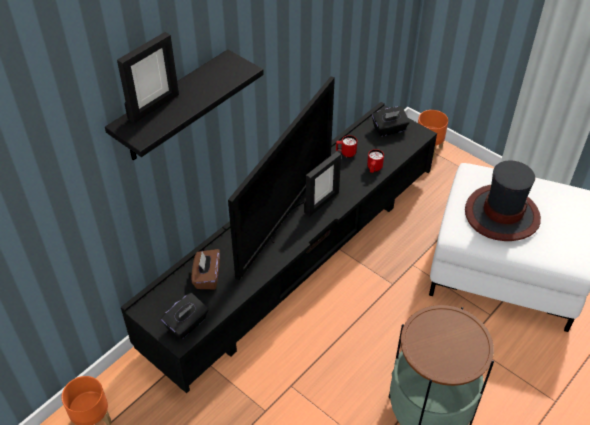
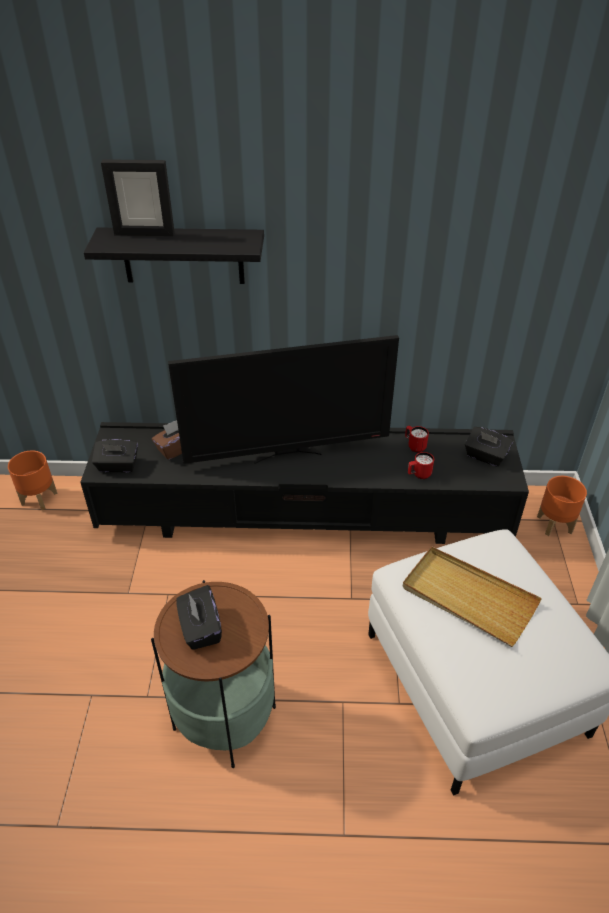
camera: 50 degrees right, 5 degrees down
(321, 202) = (335, 465): picture frame -> none
(443, 349) = (200, 629): none -> black tissue box
(501, 215) = (468, 598): hat -> beige tray

